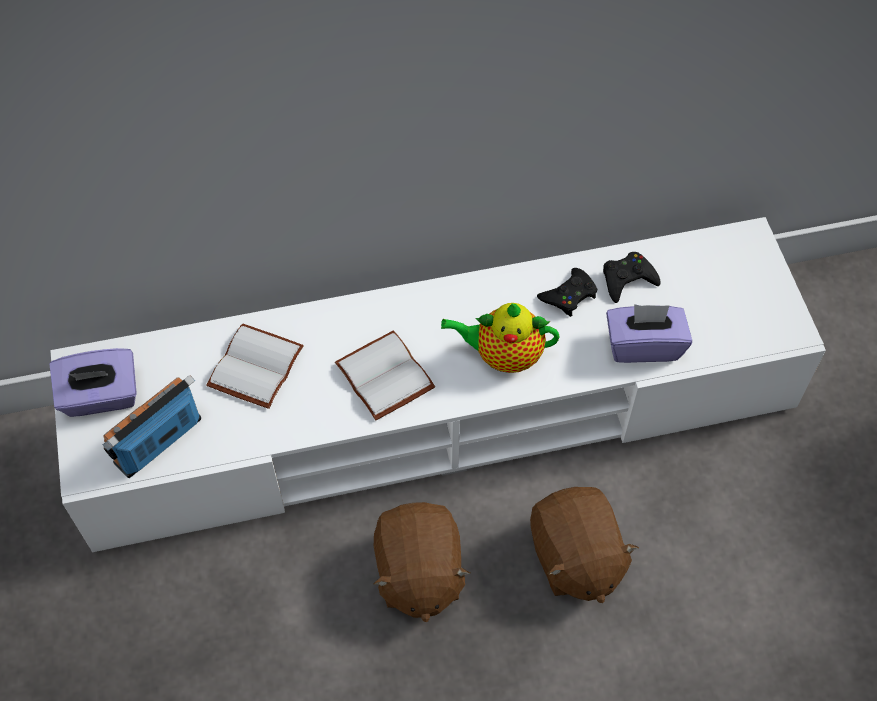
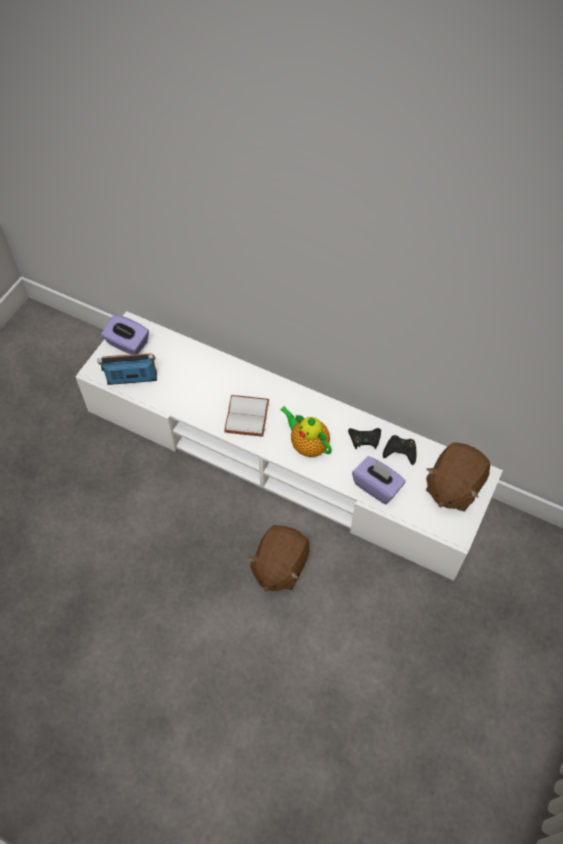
camera: 40 degrees right, 0 degrees up
(254, 365) = (198, 373): white book -> none
(418, 573) = (206, 519): brown plush toy -> brown plush toy (453, 487)

